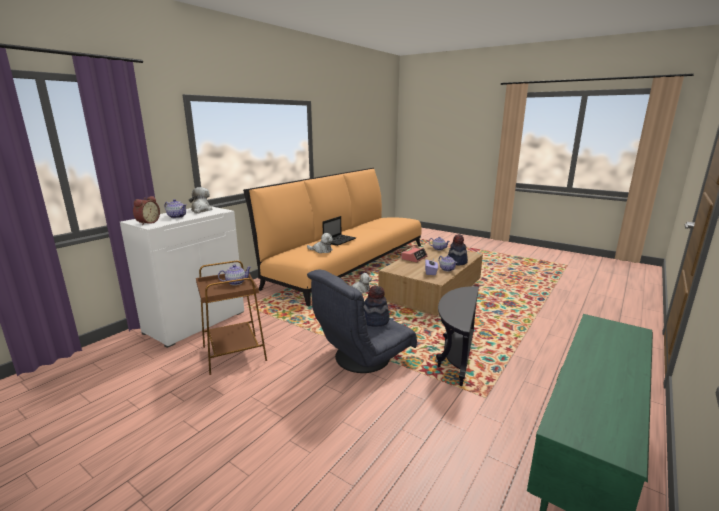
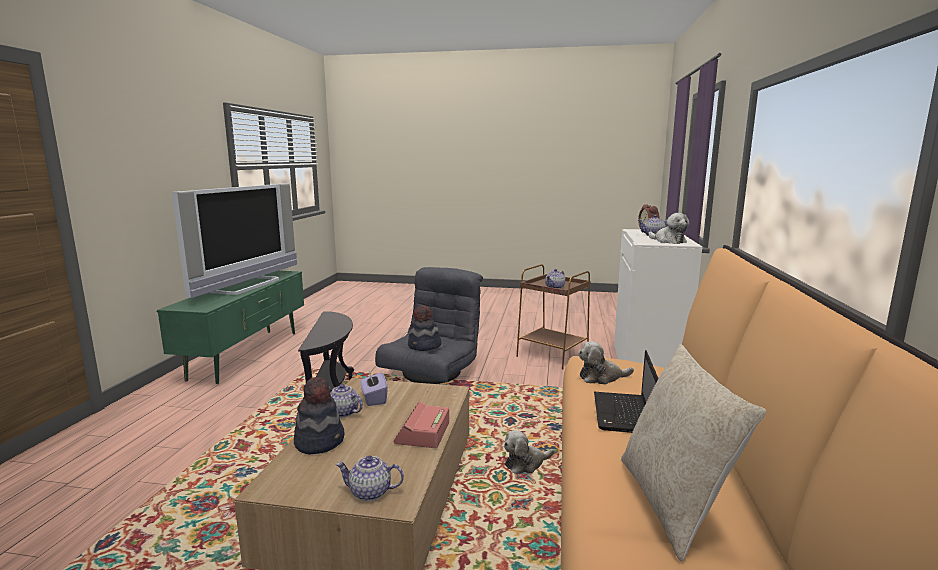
camera: 155 degrees right, 5 degrees down
(362, 228) = (673, 503): none -> beige pillow
(597, 375) = (248, 285): none -> television

